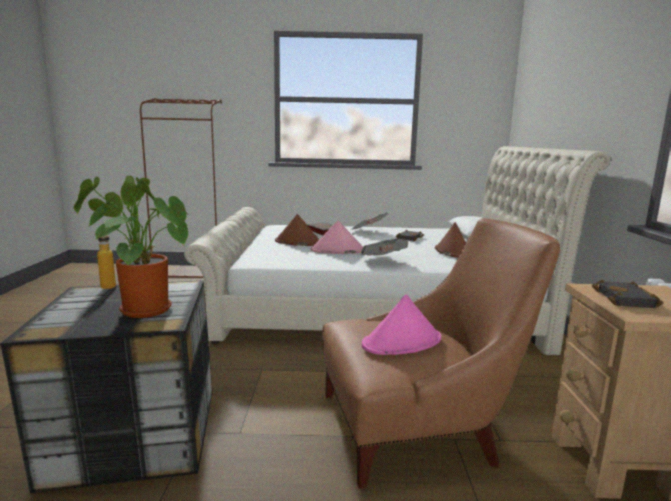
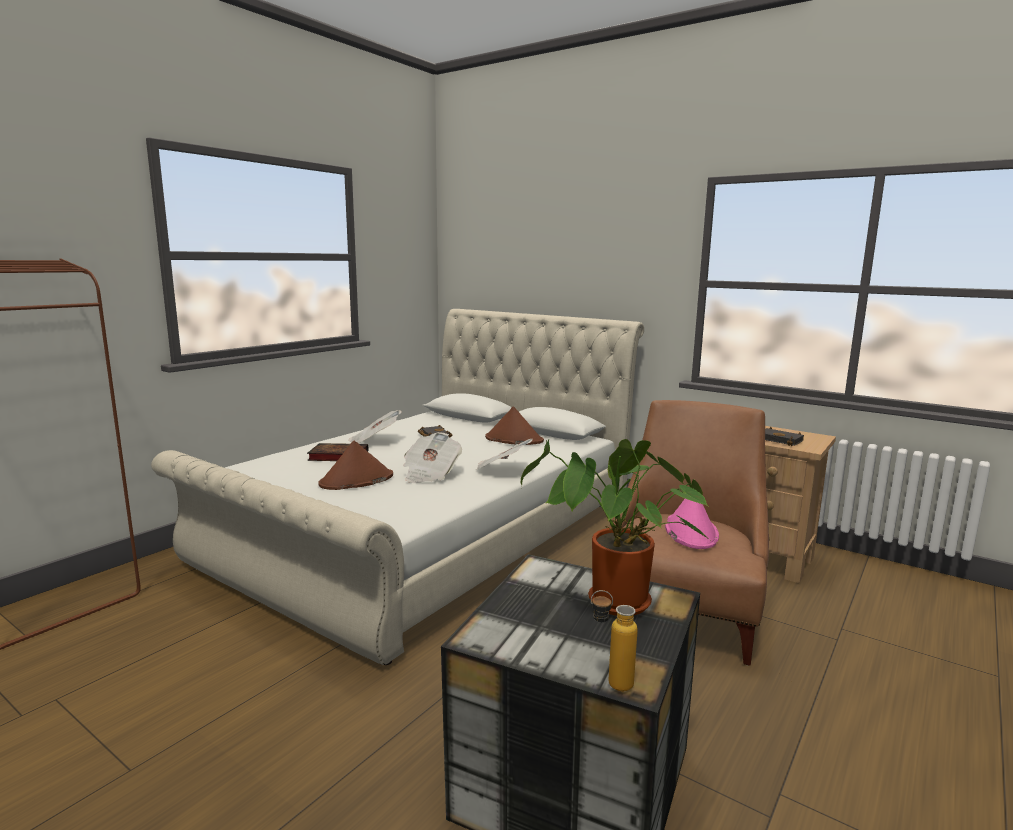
camera: 55 degrees left, 0 degrees up
(108, 285) = (477, 615): bottle -> bottle (610, 683)
(338, 250) = (430, 474): pink hat -> newspaper

